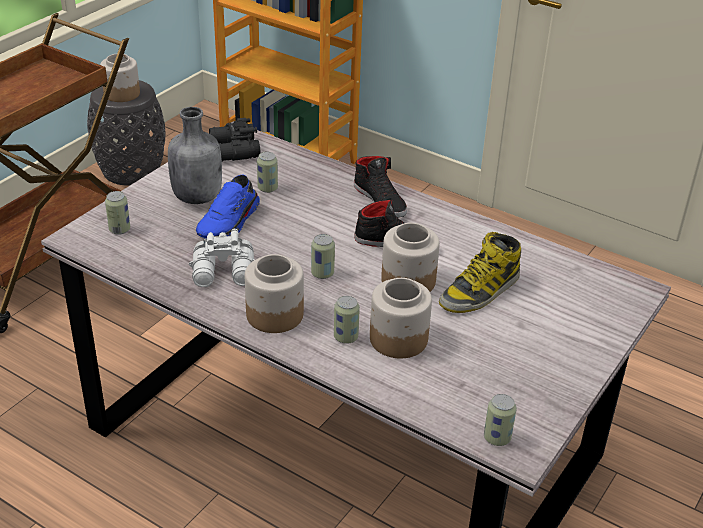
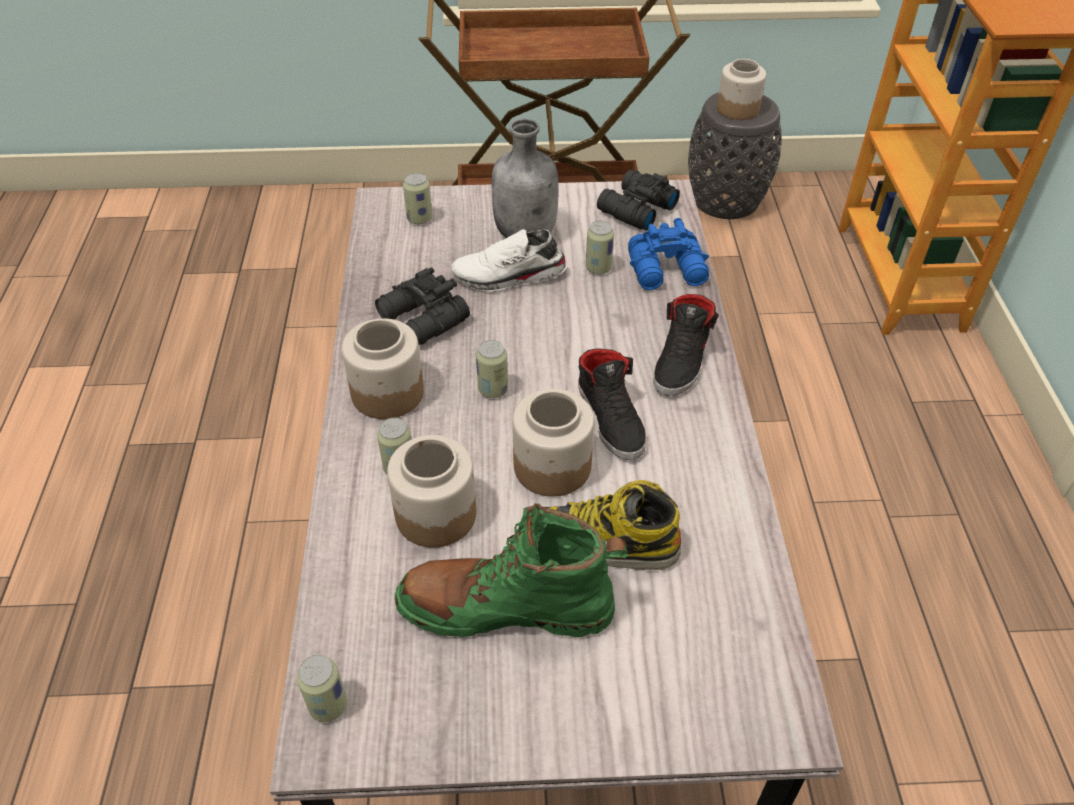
camera: 55 degrees right, 10 degrees up
(225, 272) = (422, 320): white binoculars -> black binoculars
(230, 222) = (509, 277): blue shoe -> white shoe
(303, 168) = (668, 271): none -> blue binoculars
(491, 343) = (506, 607): none -> green boot

